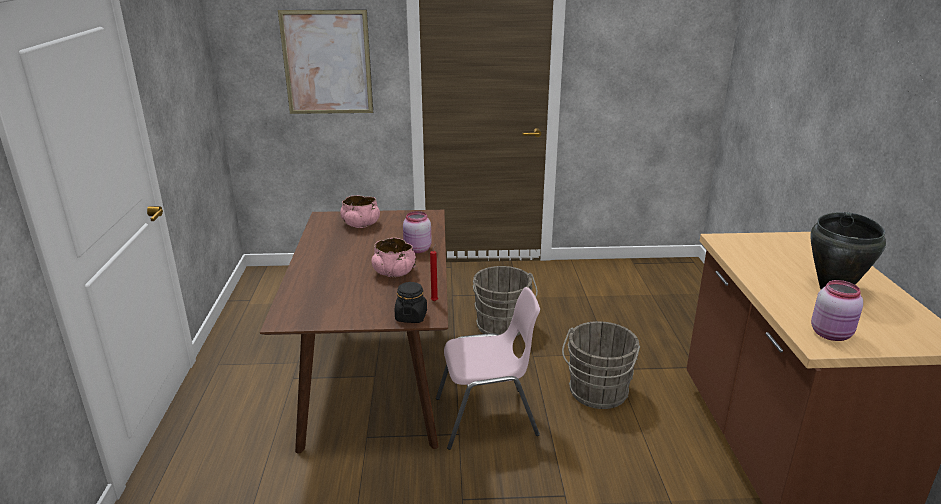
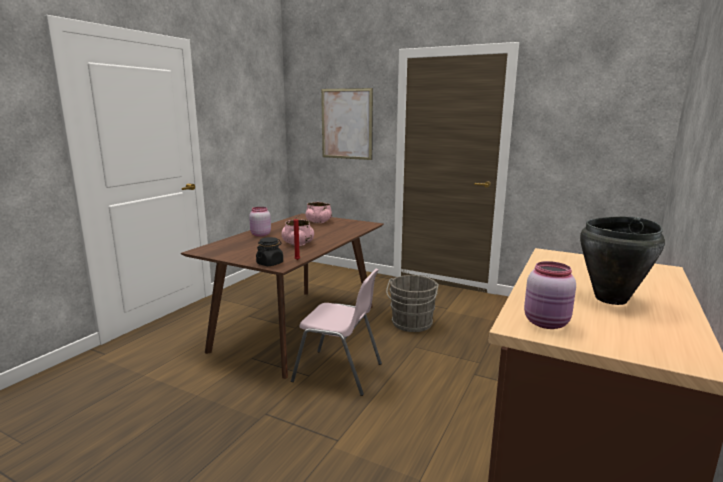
camera: 30 degrees right, 10 degrees down
(417, 249) = (331, 237): pink jar -> pink jar (260, 235)
(597, 393) = (439, 384): grey bucket -> none

